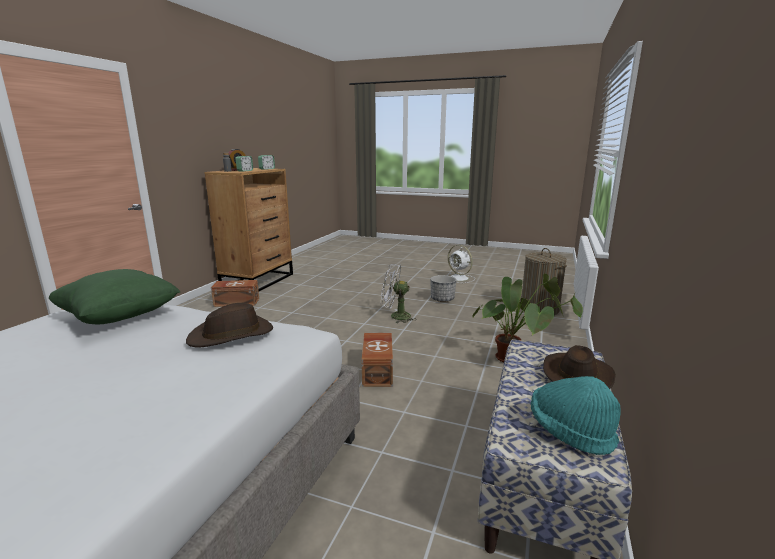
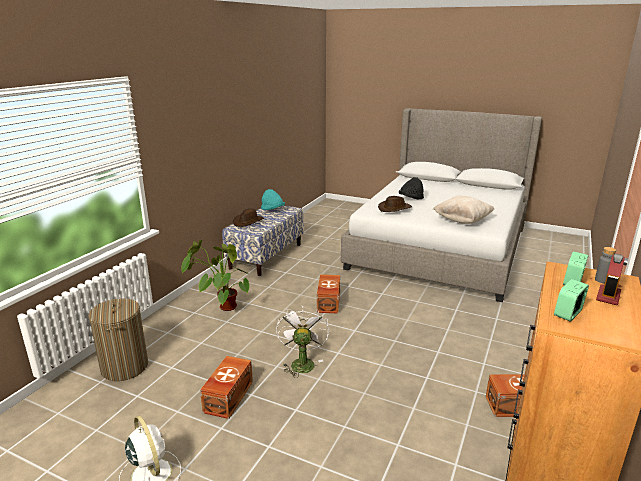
camera: 175 degrees left, 5 degrees up
(120, 318) = (462, 220): green pillow -> beige pillow
(145, 378) = (411, 199): none -> black hat
(395, 316) = (301, 362): white fan -> white fan turned 105 degrees counterclockwise
(442, 299) = (227, 397): planter -> brown storage box

